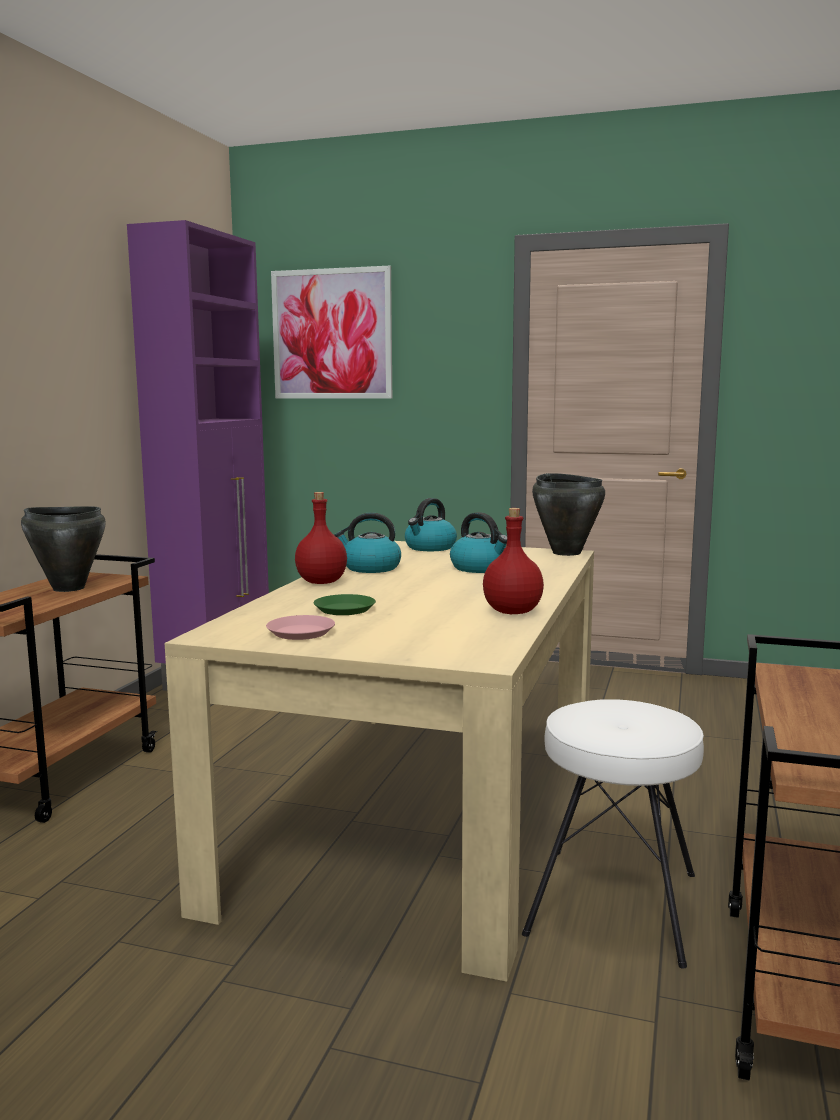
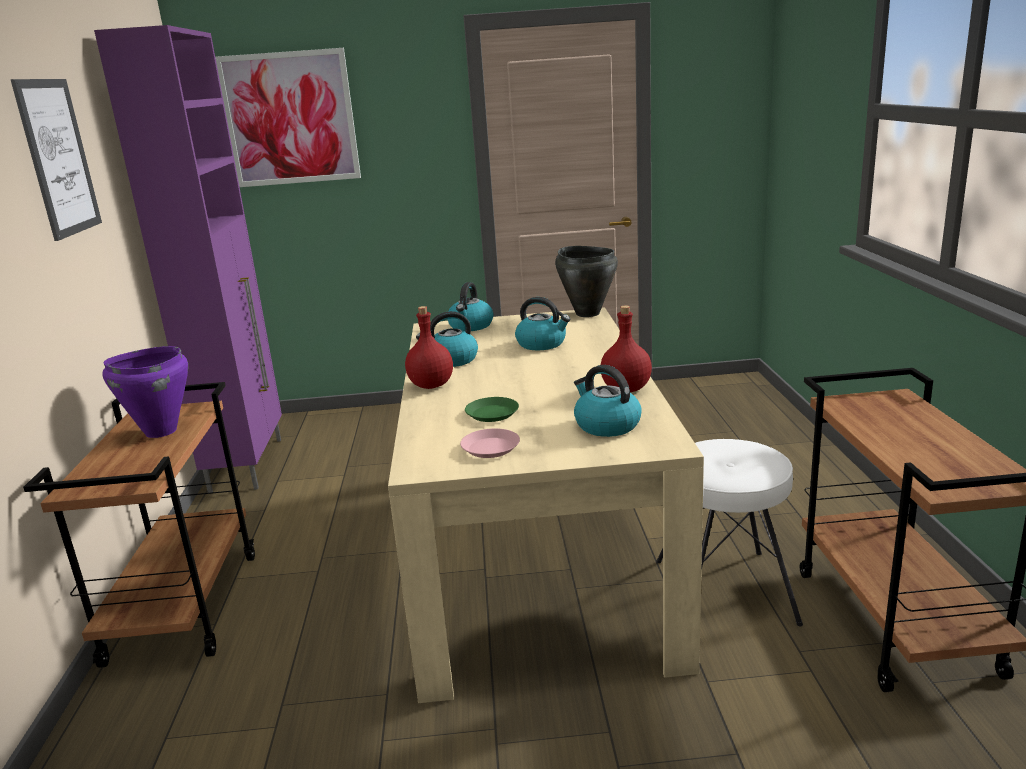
camera: 20 degrees left, 10 degrees up
(48, 324) = (58, 157): none -> picture
(68, 588) = (160, 431): black cooking pot -> purple cooking pot
(444, 635) = (606, 425): none -> kettle

